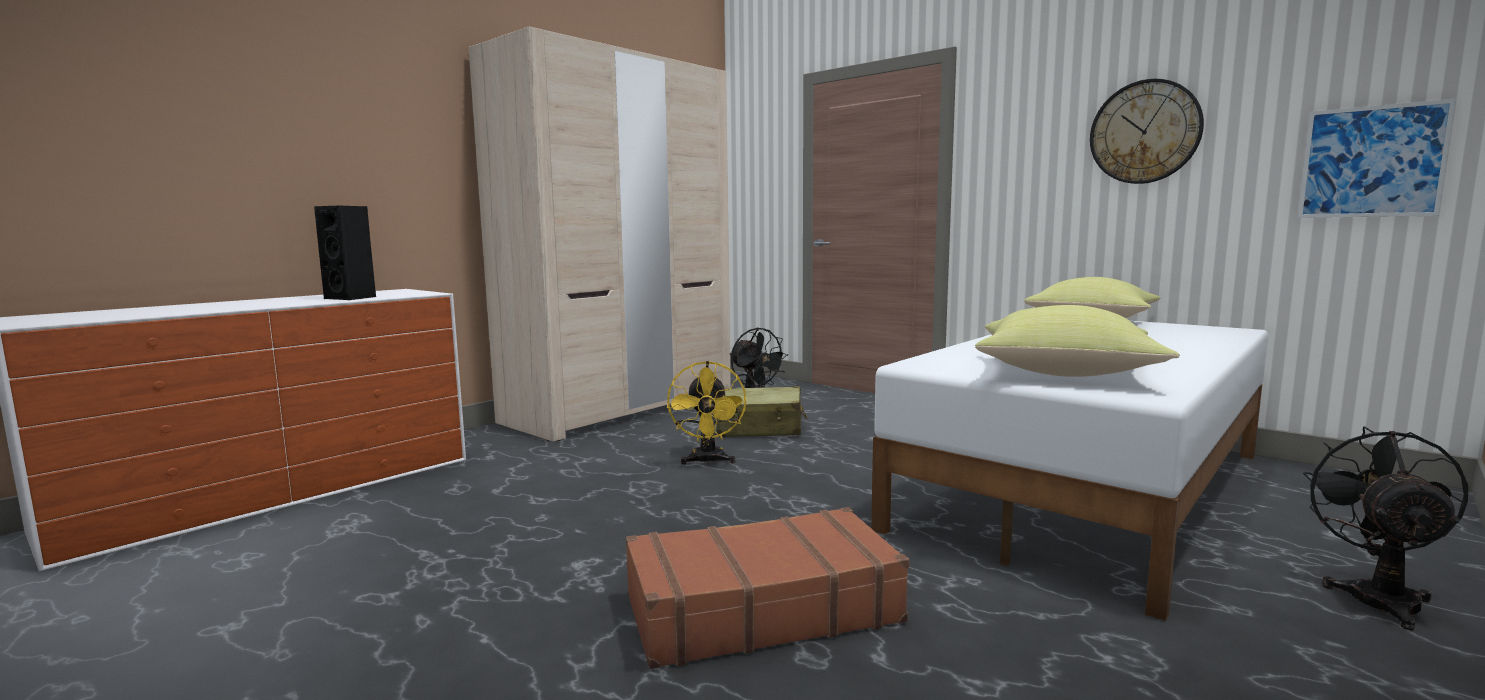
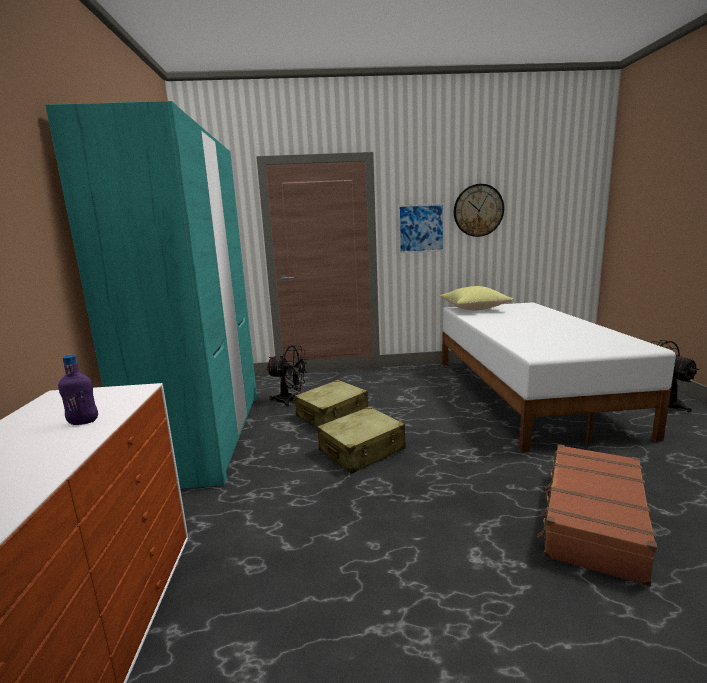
camera: 45 degrees left, 5 degrees up
(352, 298) = (83, 422): black speaker -> purple bottle
(621, 408) = (205, 435): beige wardrobe -> turquoise wardrobe
(708, 461) = (362, 450): yellow fan -> beige suitcase
(1067, 373) = (589, 343): yellow pillow -> none
(1372, 162) = (562, 227): picture -> picture (421, 228)

